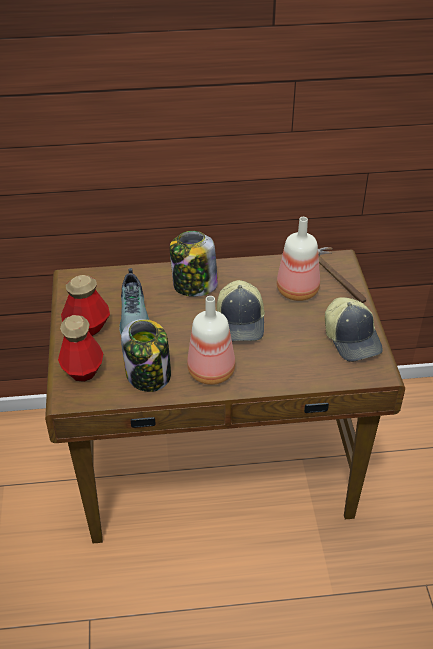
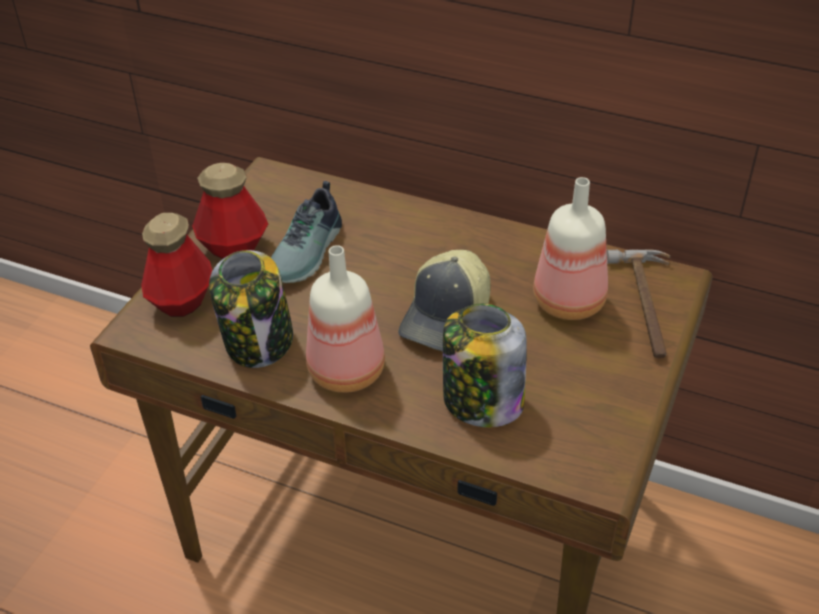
camera: 30 degrees right, 0 degrees up
(194, 285) = (421, 240): jar -> jar (481, 401)
(352, 338) = (598, 407): cap -> none

